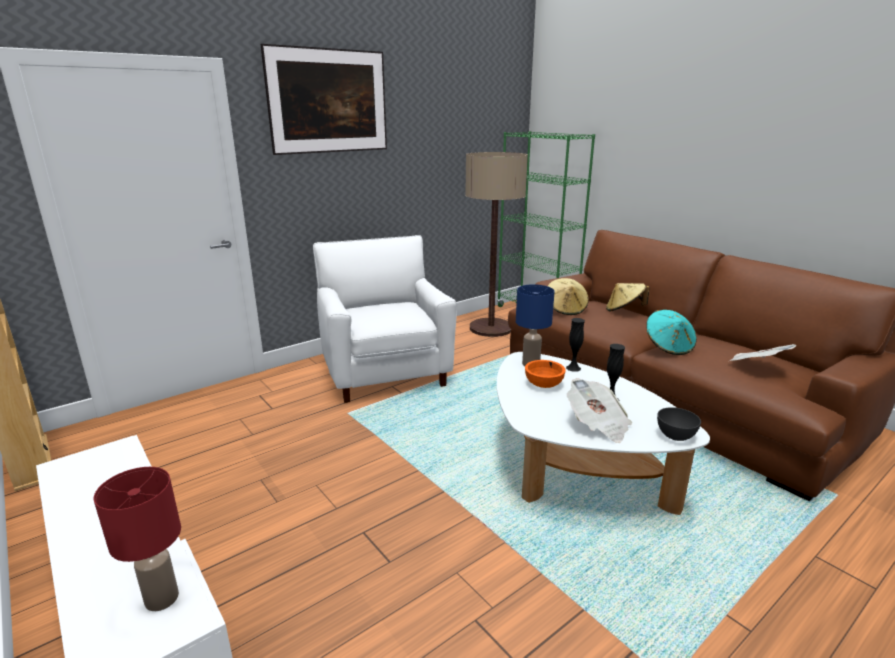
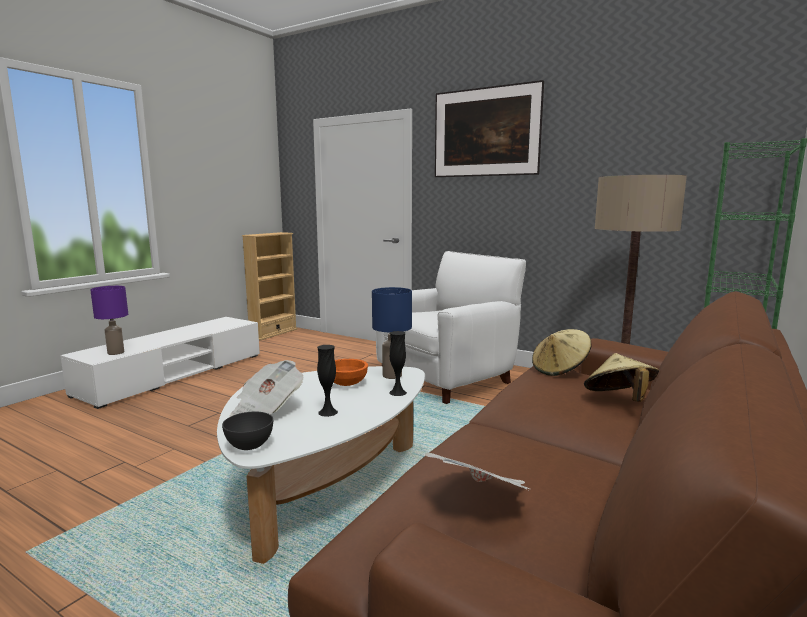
camera: 70 degrees right, 10 degrees down
(161, 598) = (116, 352): red table lamp -> purple table lamp
(668, 347) = (496, 429): turquoise hat -> none

